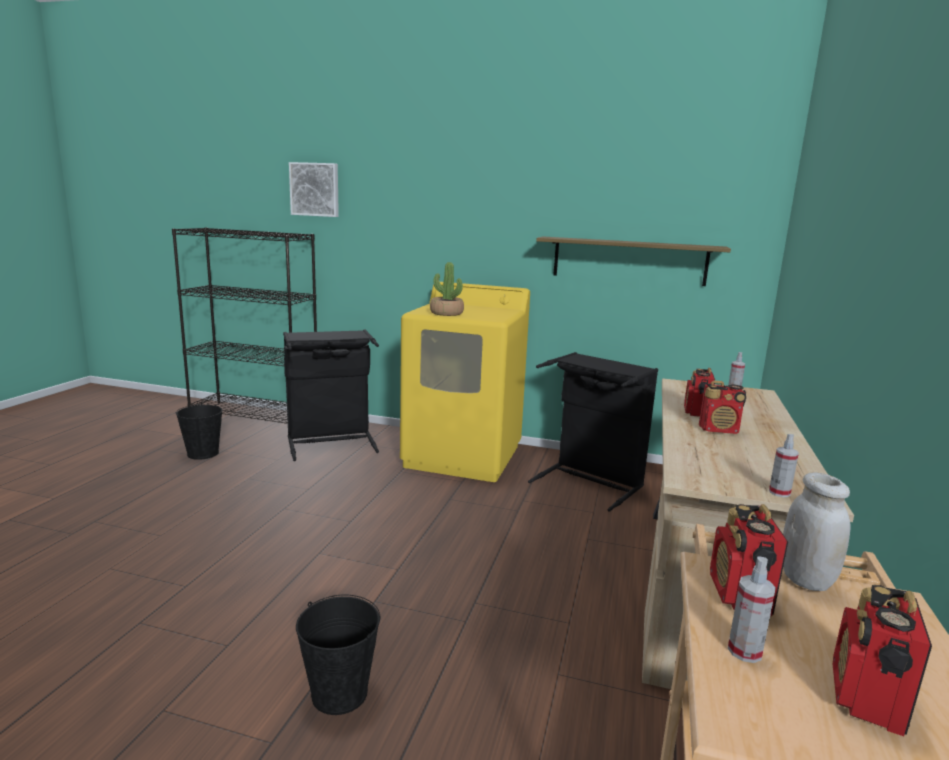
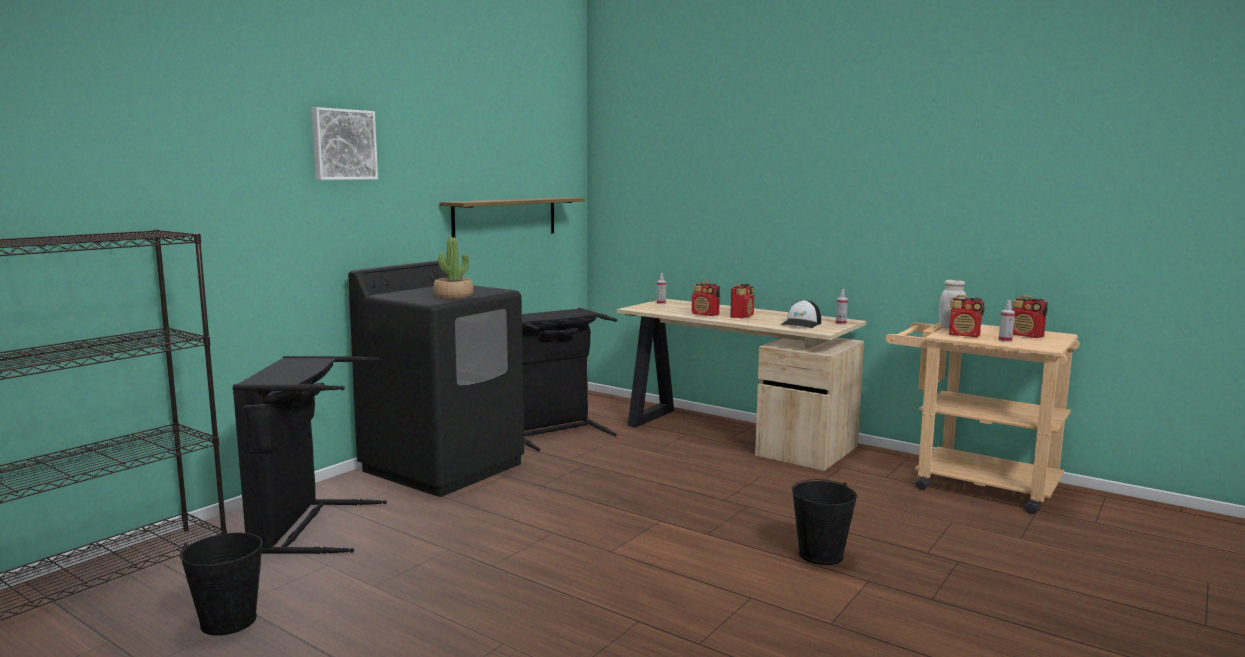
camera: 70 degrees left, 5 degrees down
(315, 189) = (147, 157): picture -> picture (343, 144)
(463, 456) = (443, 466): yellow washing machine -> black washing machine
(724, 465) = (801, 324): none -> cap

